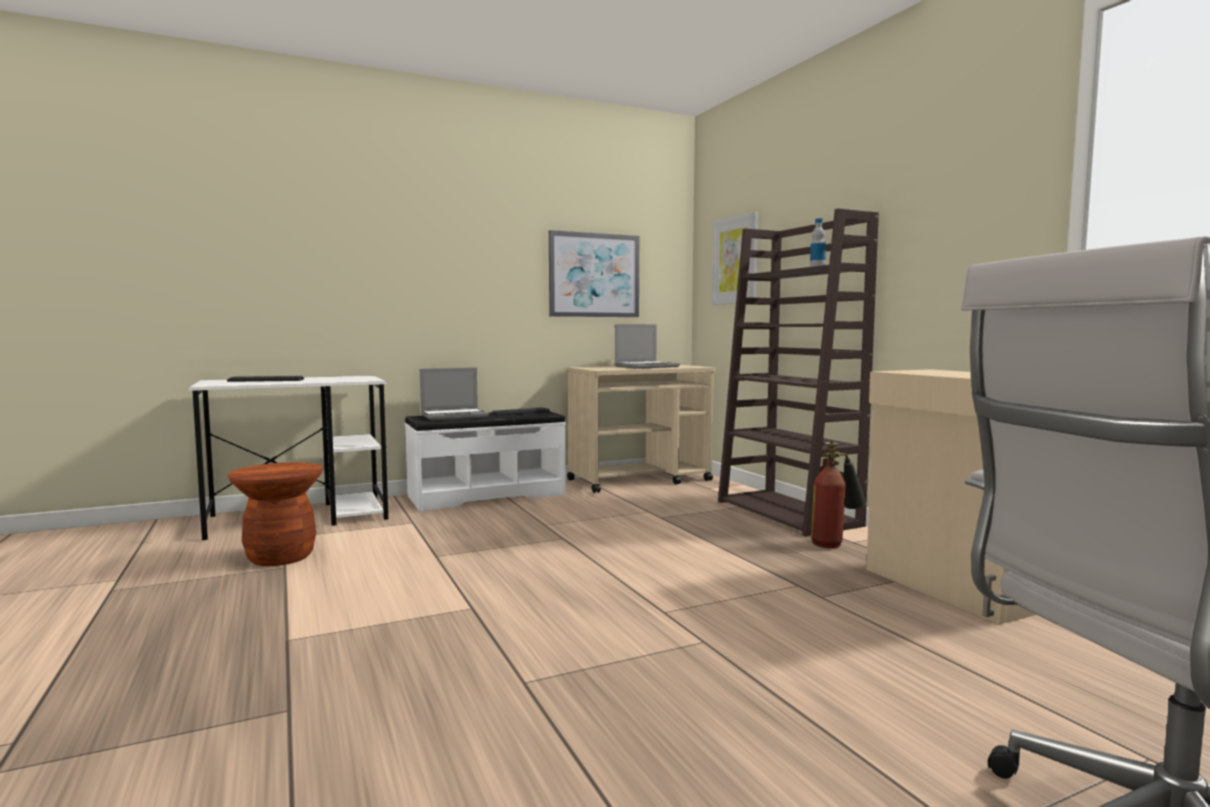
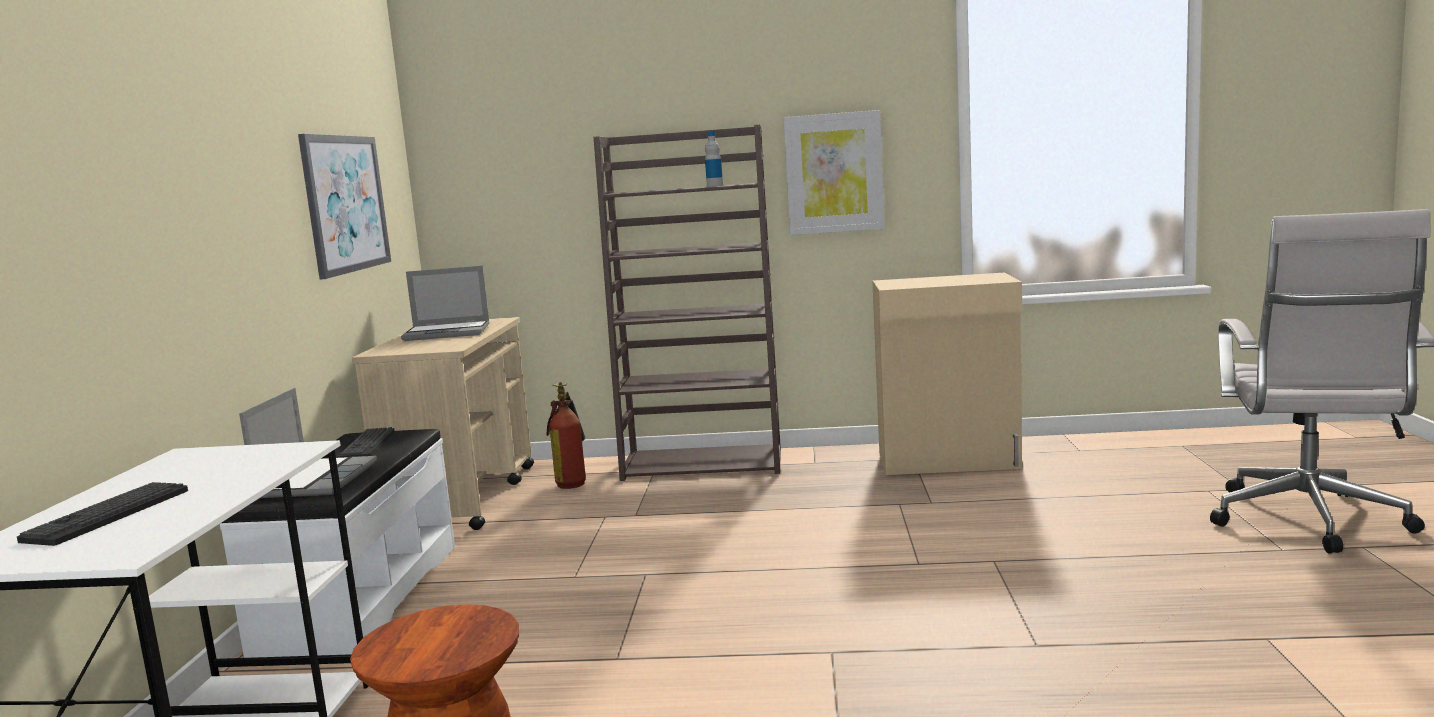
camera: 60 degrees left, 5 degrees up
(647, 366) = (448, 333): laptop -> laptop turned 90 degrees clockwise
(735, 260) = (516, 171): picture -> picture (834, 173)
(835, 543) = (811, 468): fire extinguisher -> fire extinguisher (573, 481)

